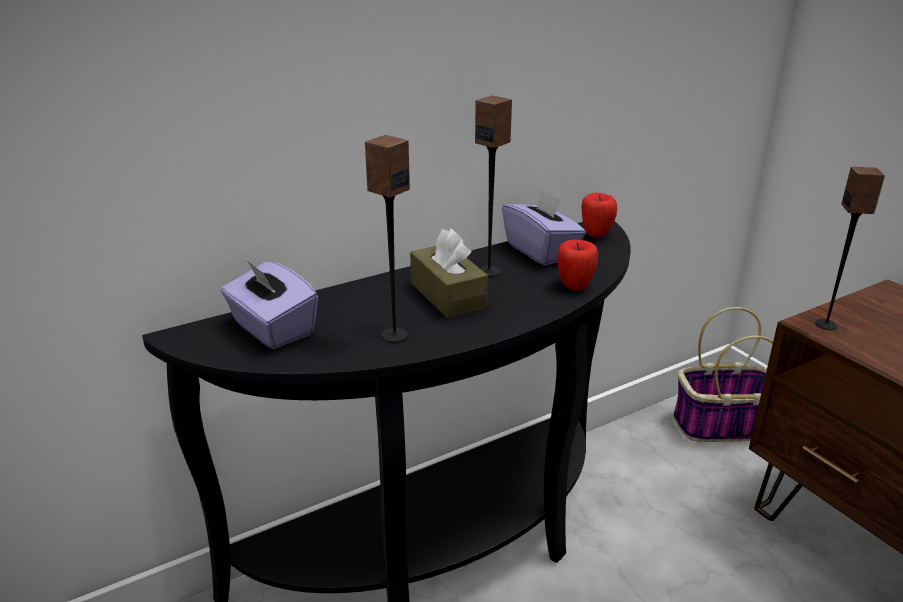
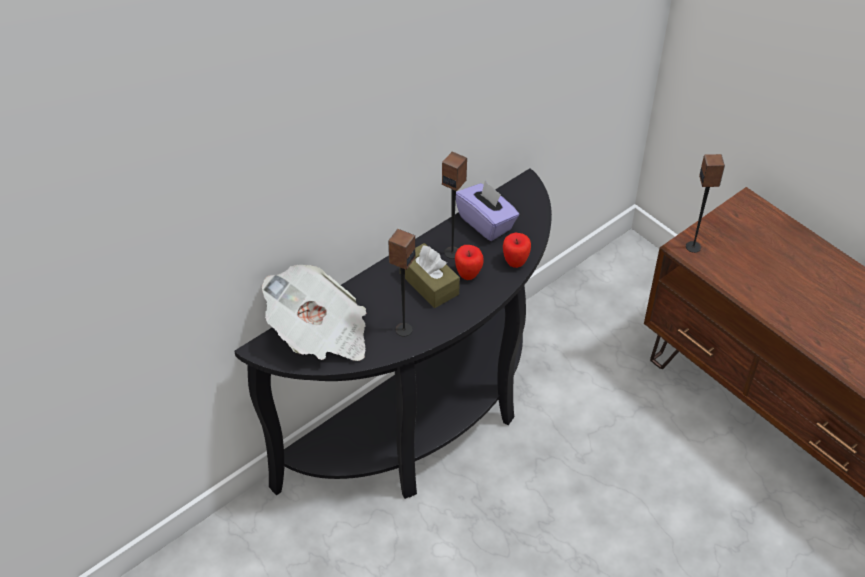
camera: 10 degrees left, 20 degrees up
(272, 329) = (320, 334): purple tissue box -> newspaper
(596, 234) = (524, 196): apple -> apple (468, 274)
(720, 426) = (627, 284): basket -> none

